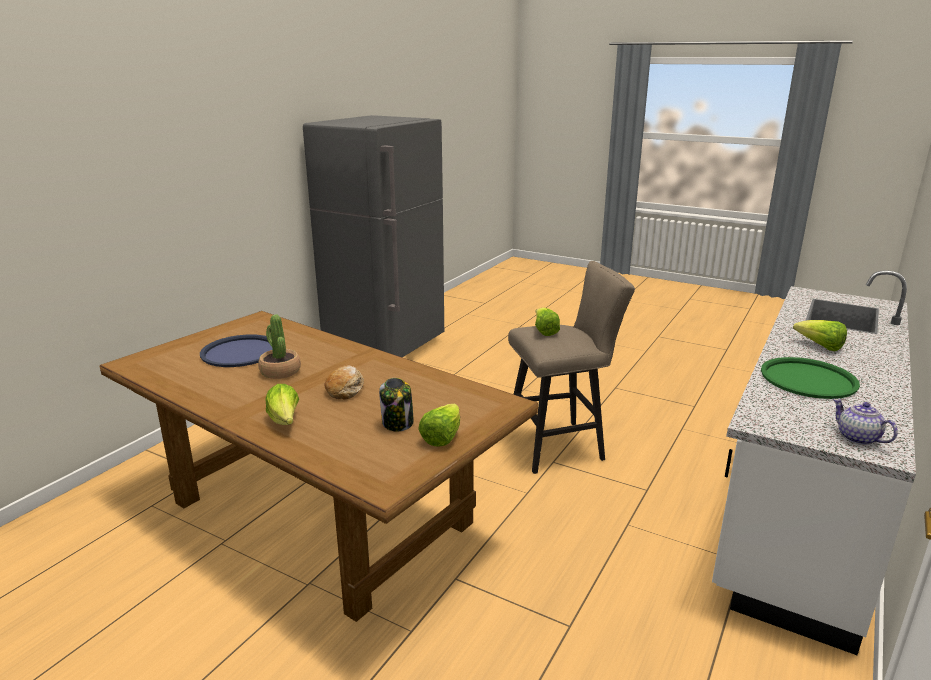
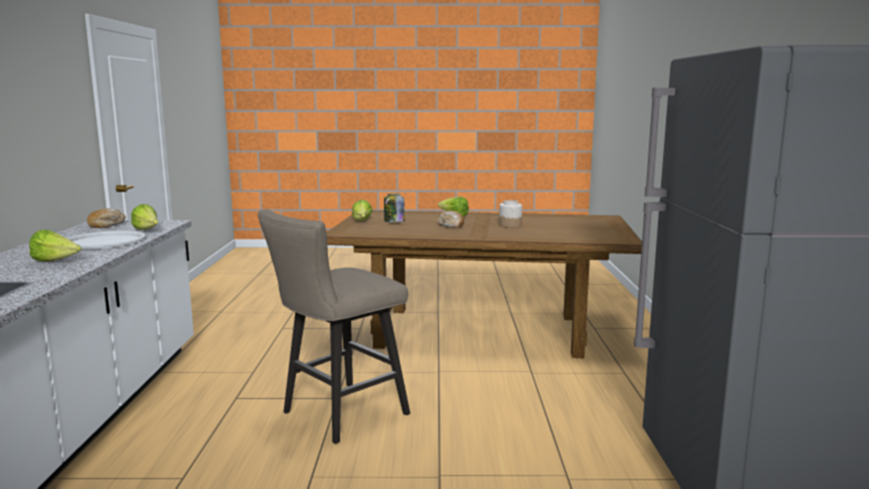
camera: 150 degrees right, 10 degrees down
(240, 352) = (564, 227): blue tray -> none
(280, 371) = (510, 225): potted plant -> jar
(544, 331) = (358, 273): lettuce -> lettuce (147, 230)
(808, 379) = (105, 241): green tray -> white tray
(857, 438) = (107, 225): teapot -> bread

